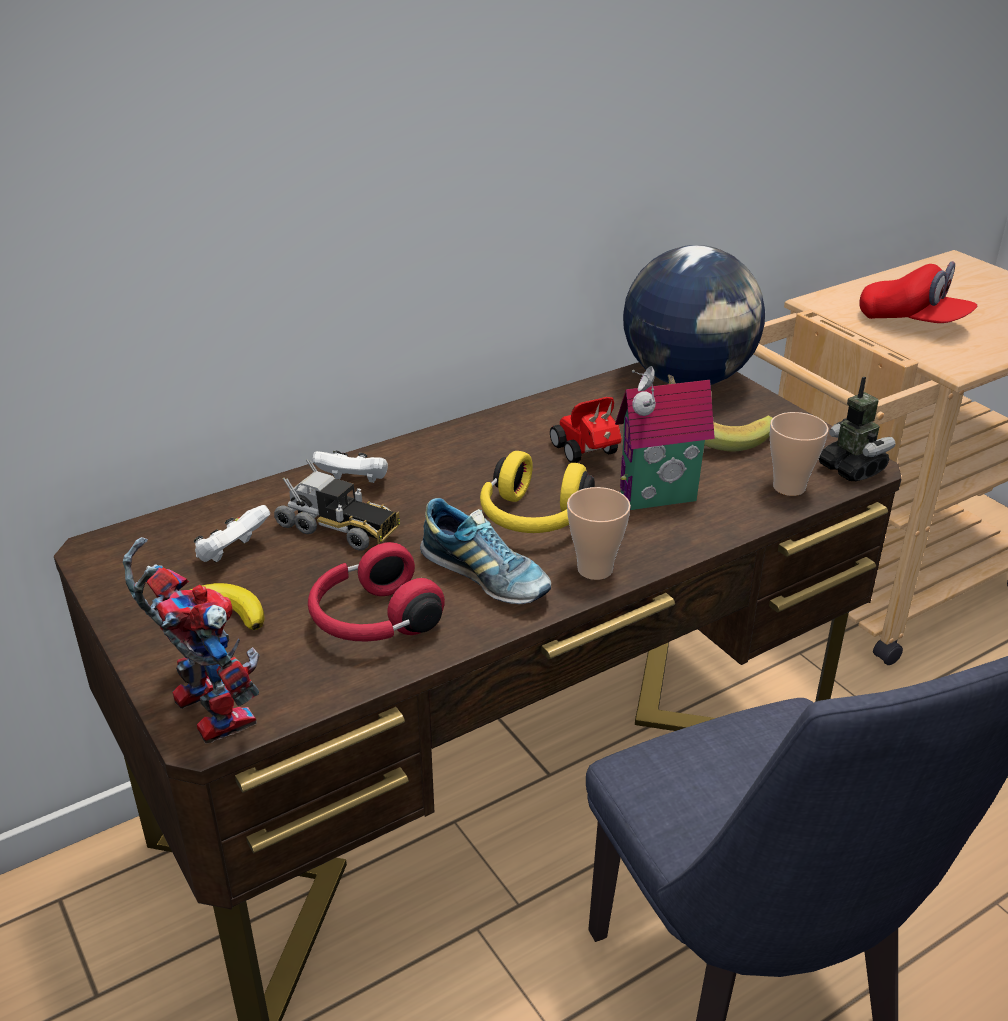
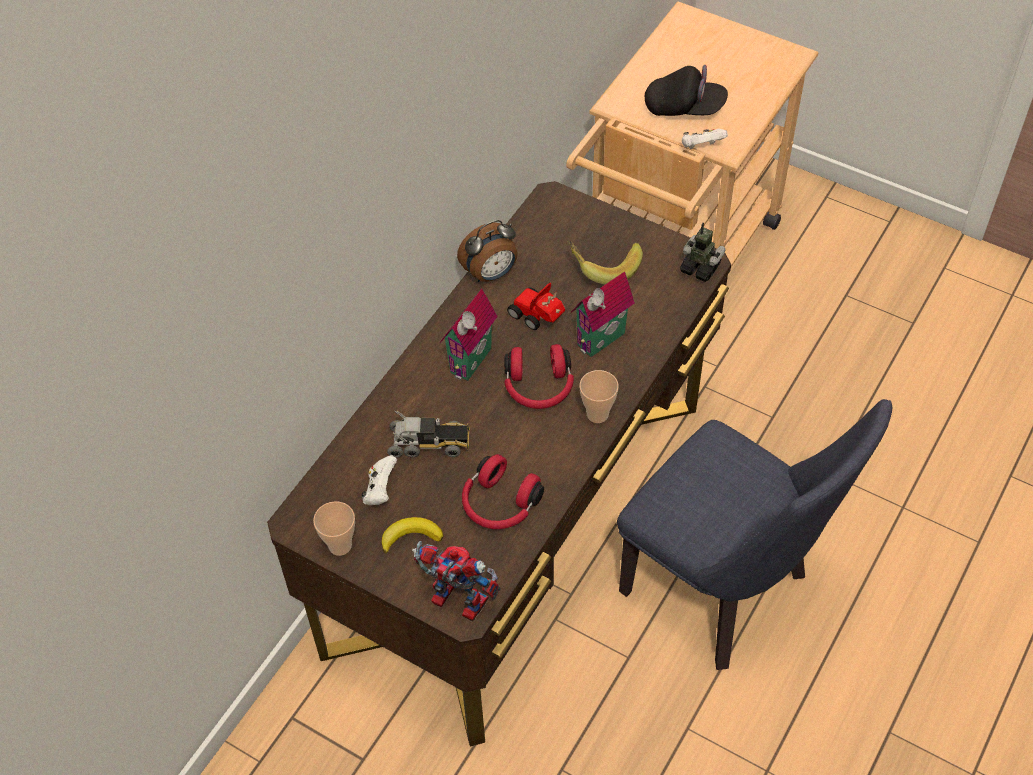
camera: 25 degrees left, 20 degrees up
(354, 482) = (410, 401): white game controller -> white game controller (701, 147)
(467, 471) = (473, 362): none -> toy house
(485, 577) = (540, 446): shoe -> none
(533, 518) = (539, 388): yellow headphones -> red headphones
(558, 403) = (491, 274): none -> alarm clock
(688, 380) = (561, 216): globe -> none
(789, 487) = (672, 299): cup -> cup (340, 545)
(912, 322) = (684, 107): red cap -> black cap

